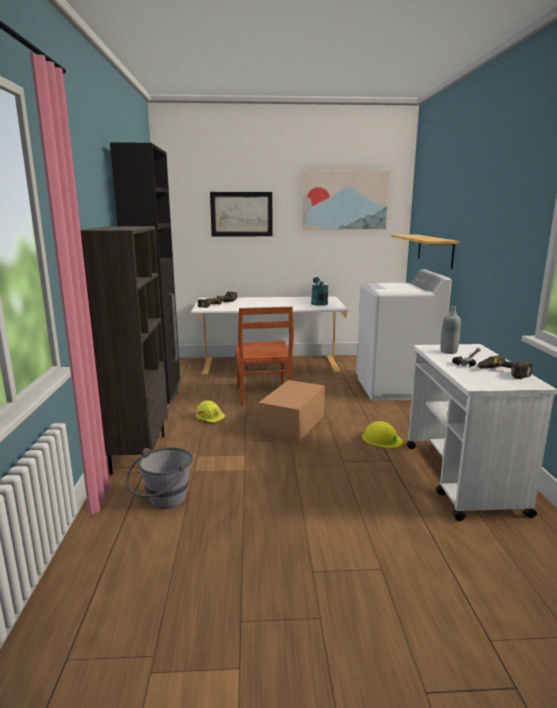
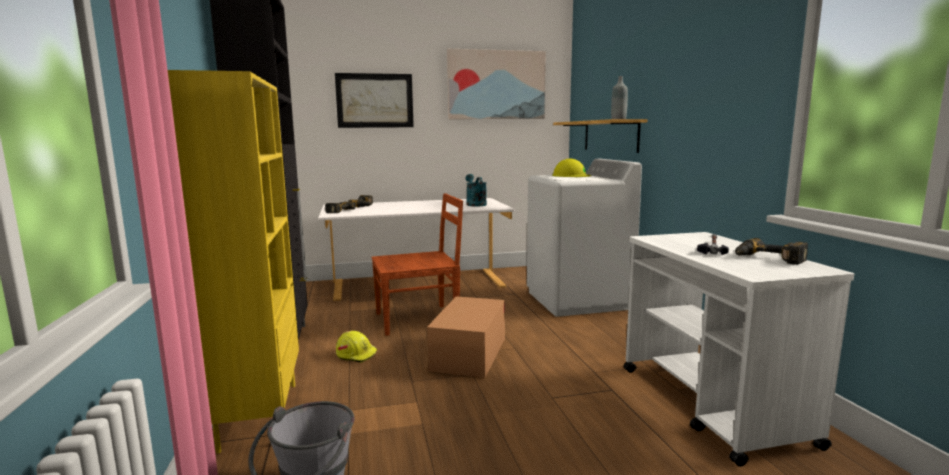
camera: 10 degrees left, 5 degrees down
(138, 453) = (258, 415): brown bookcase -> yellow bookcase
(263, 395) = (419, 319): brown chair -> brown chair turned 90 degrees counterclockwise
(381, 439) = (588, 363): yellow hard hat -> yellow hard hat (571, 175)
(448, 351) = (678, 241): grey bottle -> grey bottle (618, 119)

